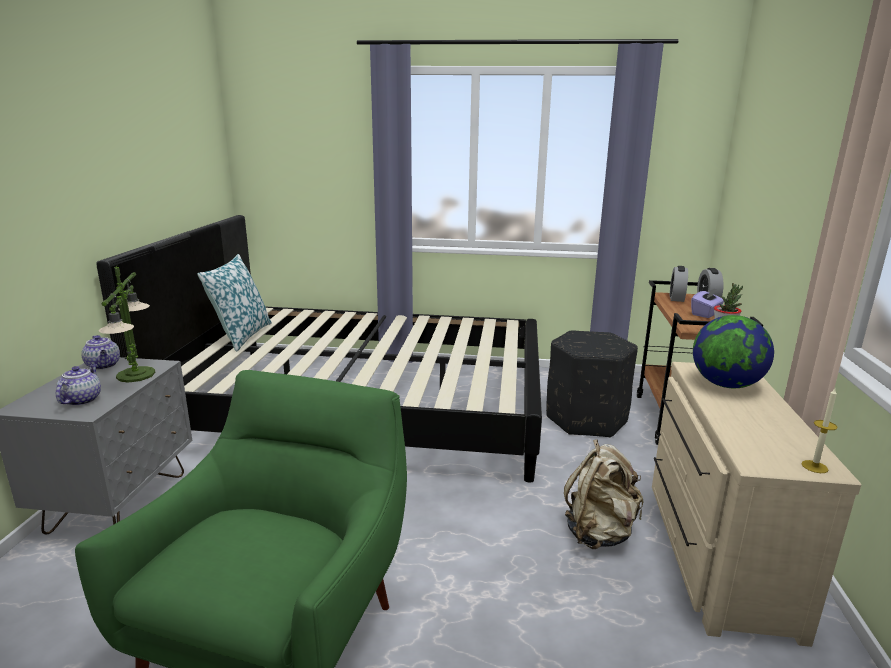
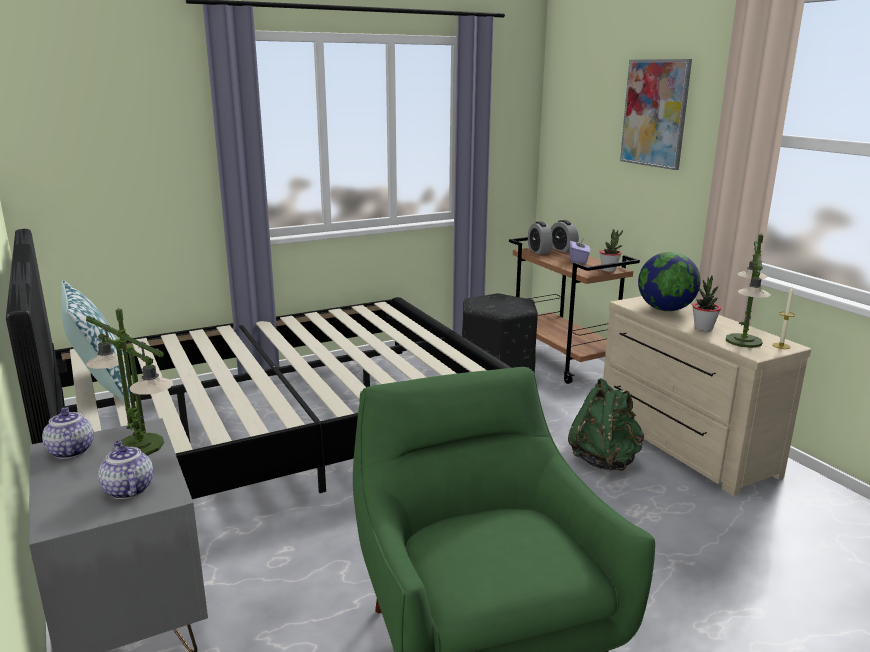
camera: 35 degrees left, 0 degrees up
(104, 366) = (70, 451): teapot -> teapot turned 135 degrees counterclockwise
(600, 533) = (605, 460): beige backpack -> green backpack
(738, 416) = (703, 328): none -> potted plant
(767, 445) = (743, 341): none -> table lamp
(804, 148) = (655, 113): none -> picture

